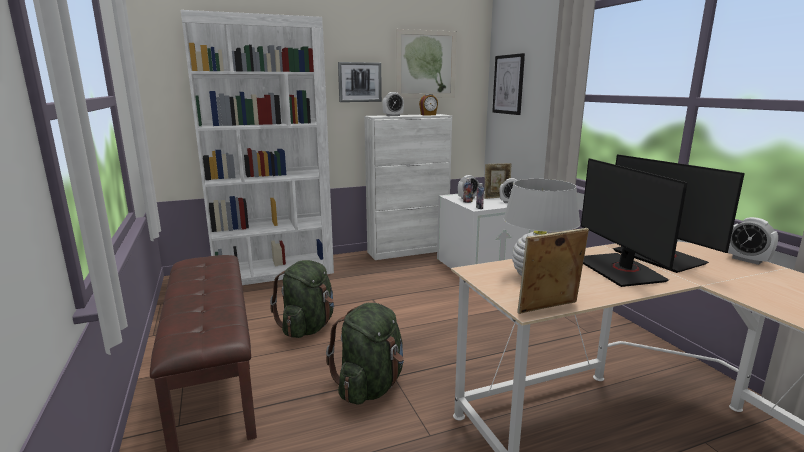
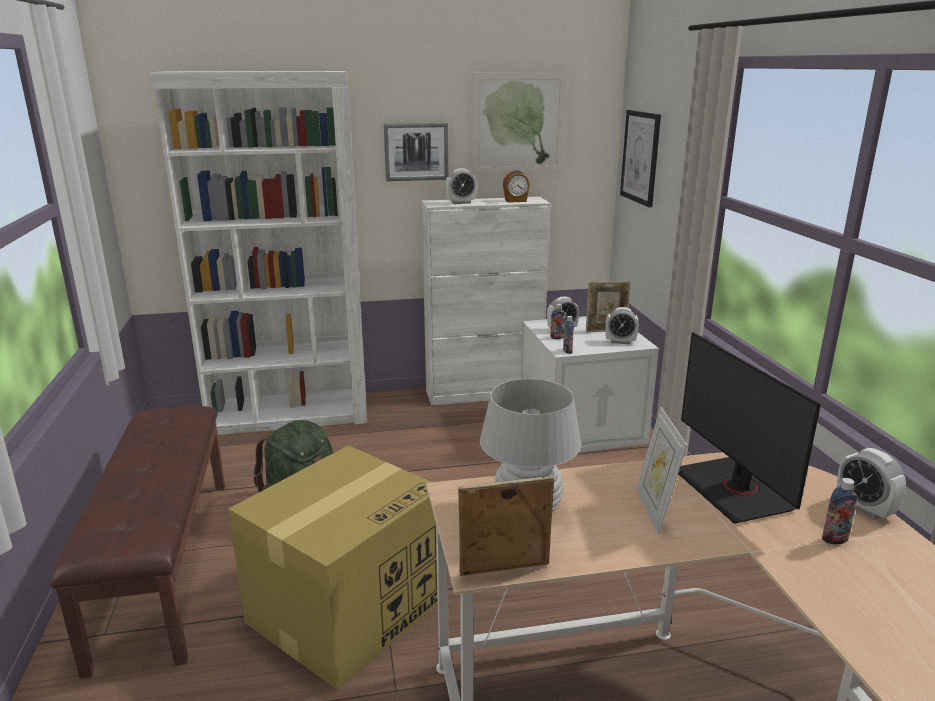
camera: 10 degrees right, 5 degrees up
(370, 386) = (349, 608): green backpack -> cardboard box
(620, 270) = (655, 510): monitor -> picture frame
(745, 275) = (834, 539): none -> bottle

